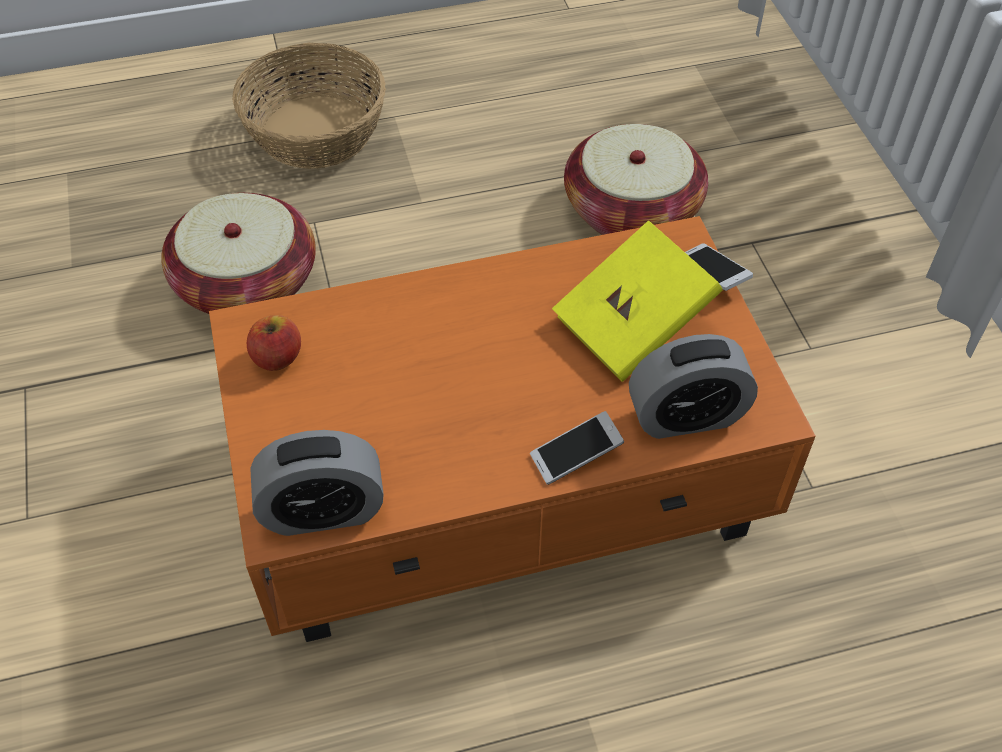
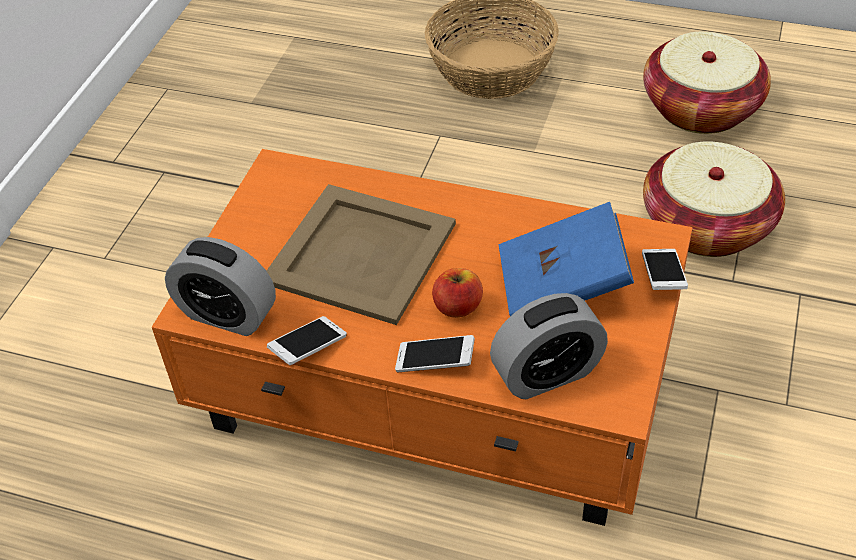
camera: 35 degrees right, 5 degrees down
(247, 284) = (359, 161): basket -> basket (701, 108)
(277, 357) = (281, 198): apple -> apple (457, 306)
(410, 380) = (359, 253): none -> beige tray
(439, 504) = (308, 348): none -> phone
(633, 325) = (562, 287): yellow book -> blue book
(686, 416) = (547, 374): alarm clock -> alarm clock turned 45 degrees counterclockwise

